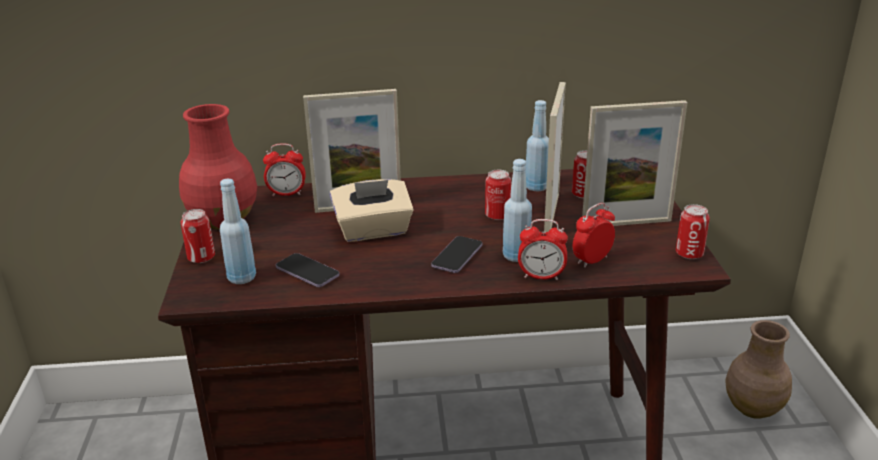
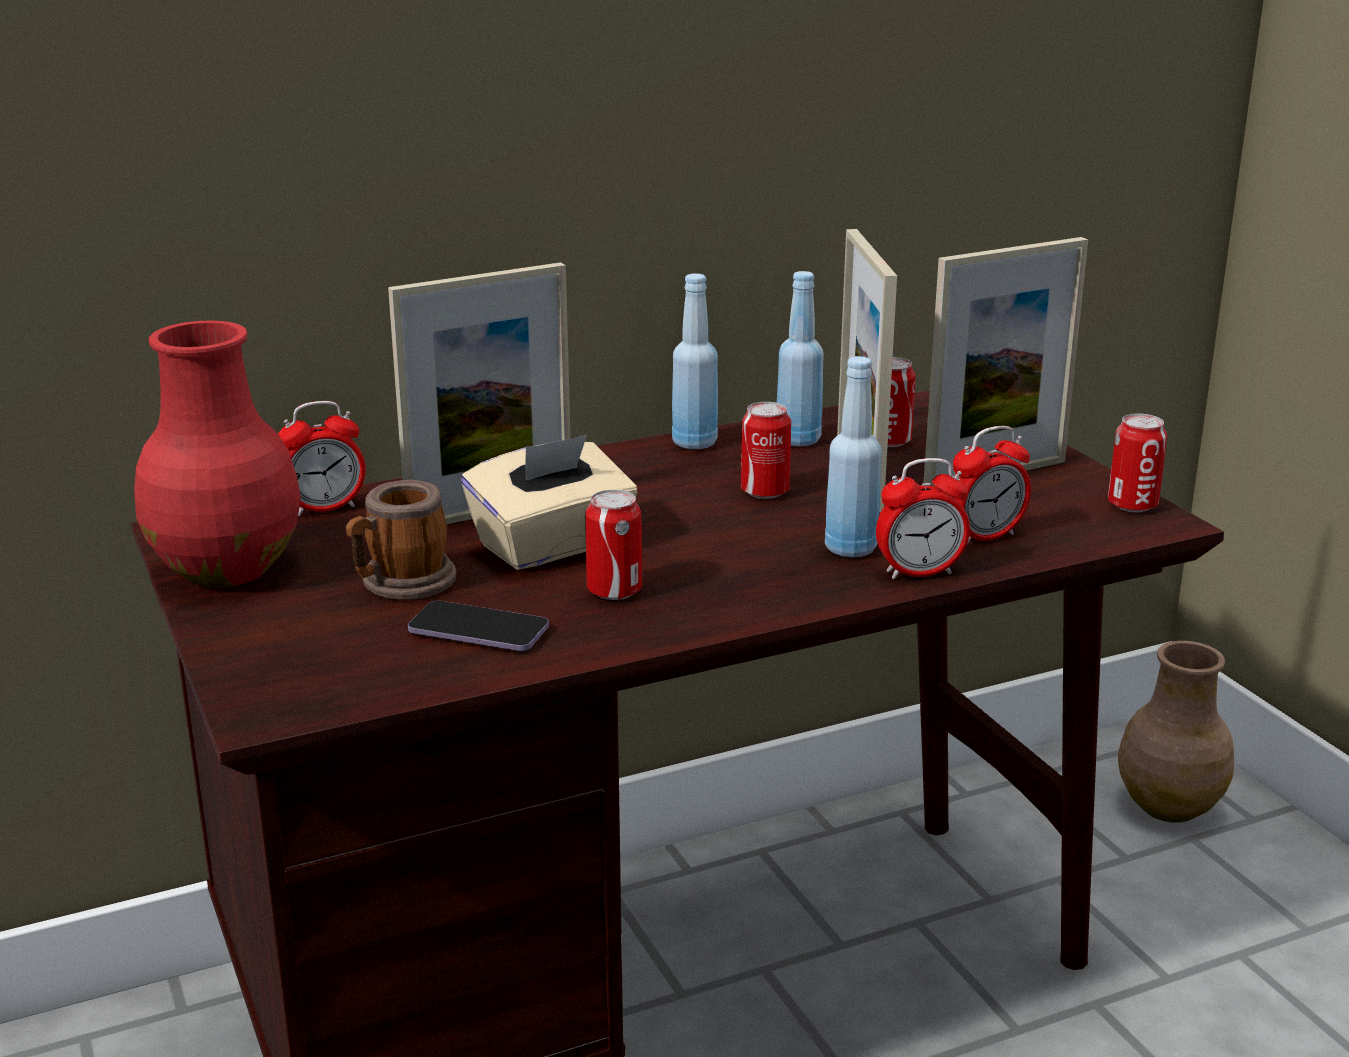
camera: 20 degrees left, 5 degrees down
(201, 258) = (233, 639): can -> can (614, 590)
(241, 278) = (350, 661): blue bottle -> blue bottle (694, 443)
(291, 240) = (401, 584): none -> mug
(457, 256) = (745, 564): phone -> none
(592, 260) = (984, 536): alarm clock -> alarm clock turned 150 degrees counterclockwise

